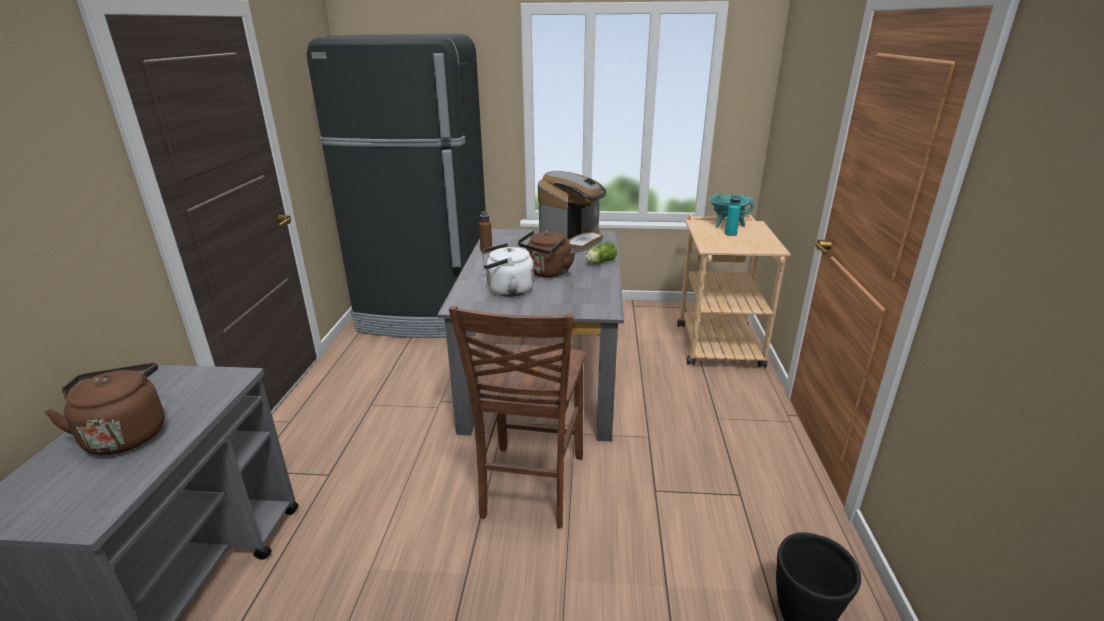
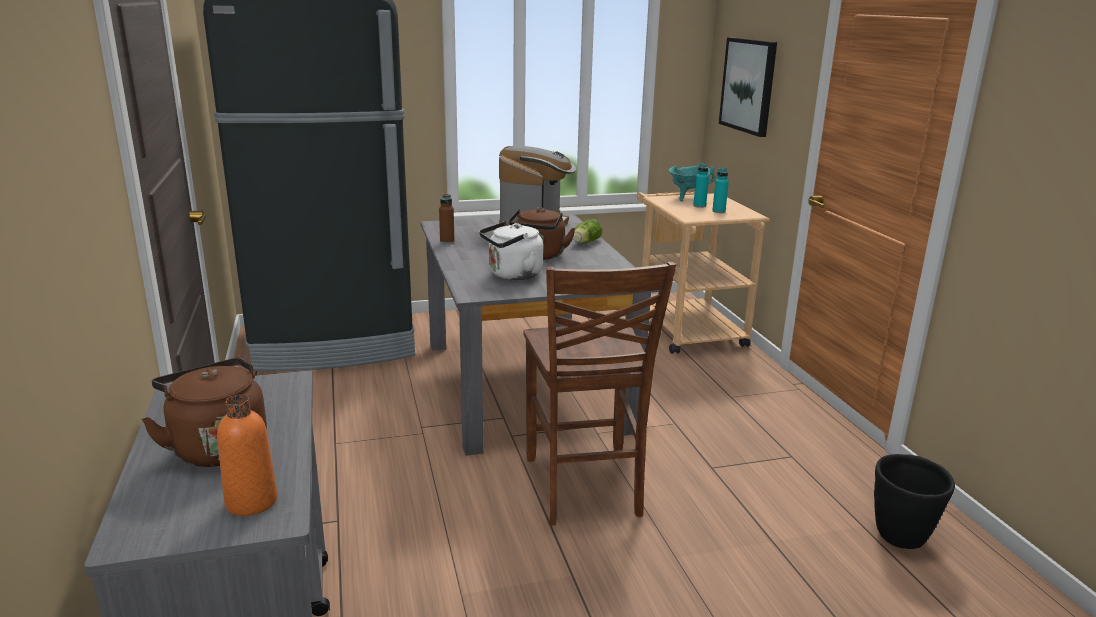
camera: 20 degrees left, 5 degrees down
(90, 497) = (251, 502): none -> orange bottle
(744, 241) = (718, 211): none -> turquoise bottle
(795, 120) = (749, 85): none -> picture

